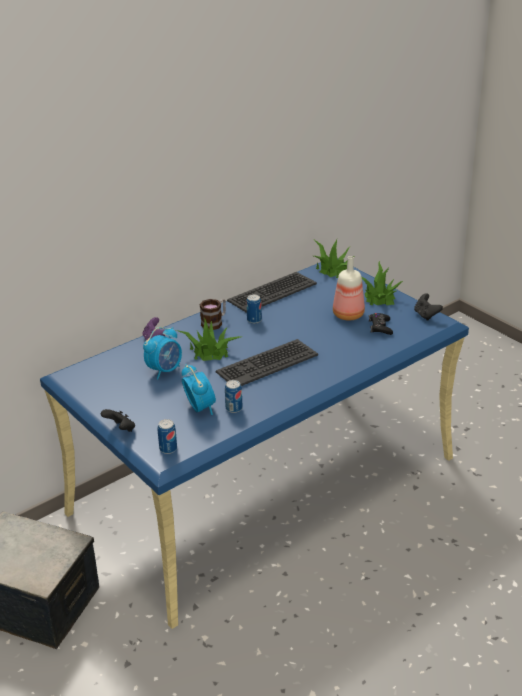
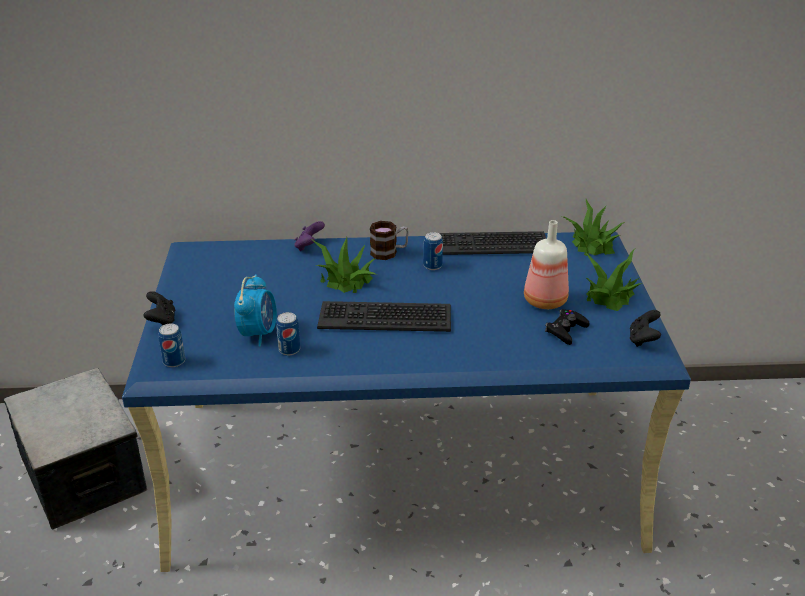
camera: 35 degrees right, 0 degrees up
(165, 370) = (278, 280): alarm clock -> none

